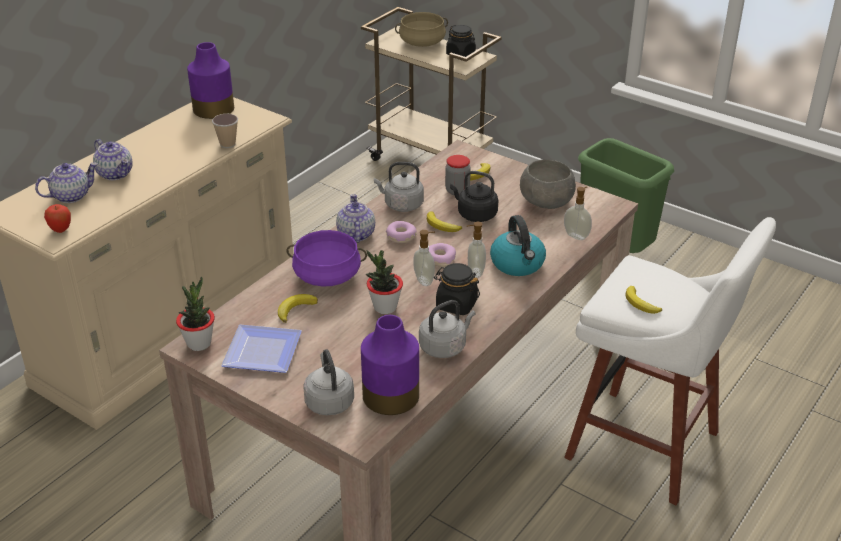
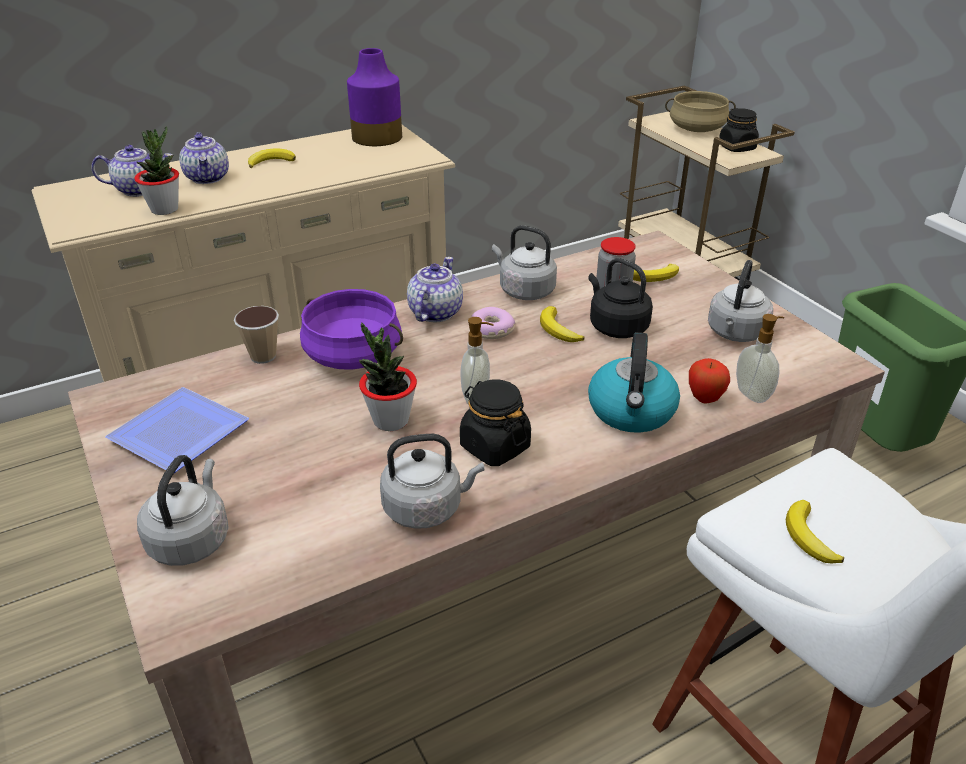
camera: 25 degrees right, 0 degrees up
(61, 230) = (88, 220): apple -> apple (704, 399)
(199, 343) = (118, 397): potted plant -> potted plant (165, 209)
(228, 144) = (356, 173): cup -> cup (263, 356)
(295, 309) = (274, 388): banana -> banana (271, 161)
(391, 395) = (284, 562): purple vase -> none
(440, 259) = (521, 374): donut -> none
(475, 272) = (558, 406): soap dispenser -> none
(547, 201) = (735, 334): grey bowl -> grey kettle

